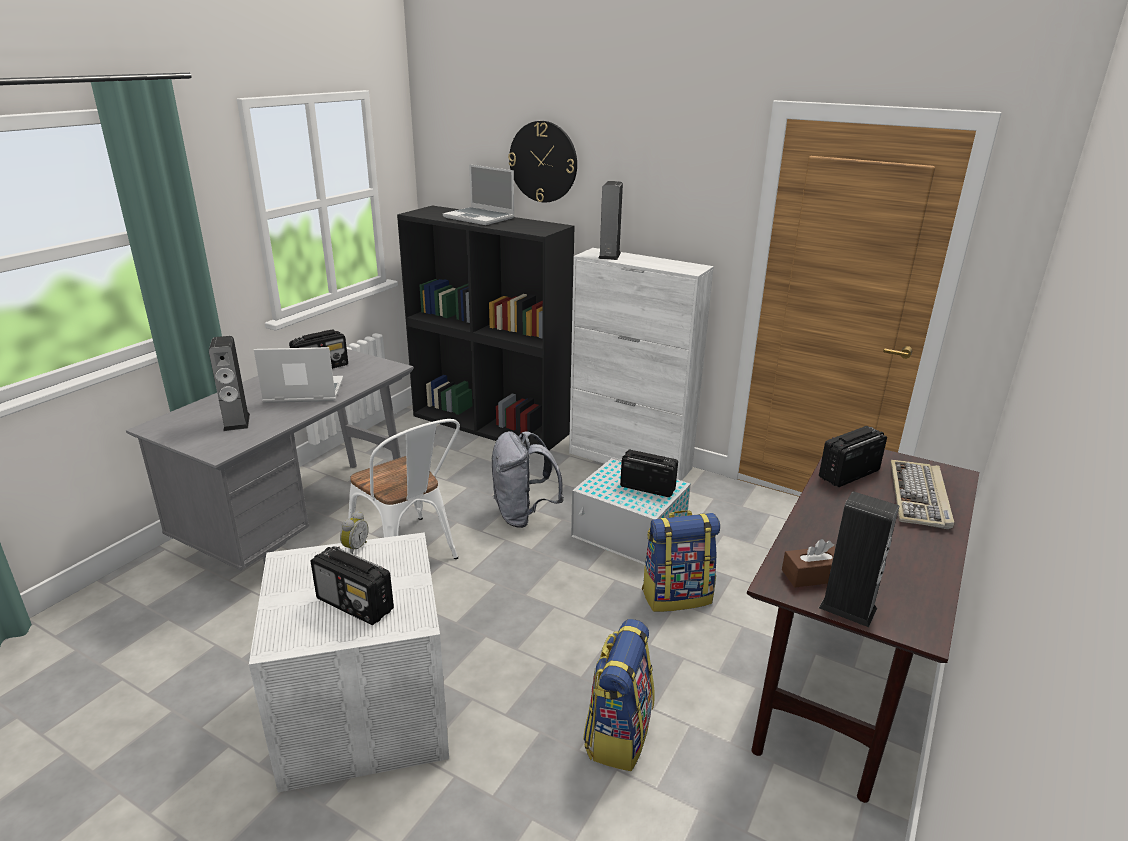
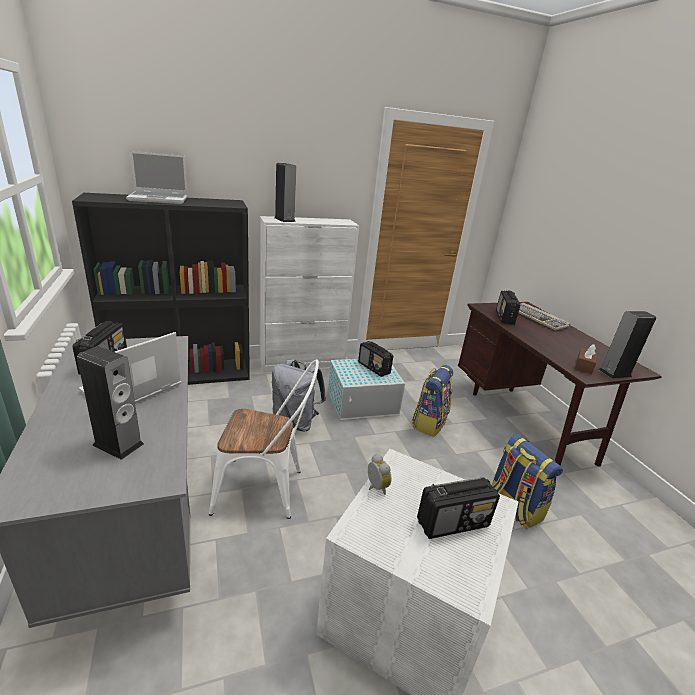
camera: 50 degrees left, 0 degrees up
(543, 162) = (209, 148): wall clock -> none
(647, 487) = (374, 368): radio -> radio turned 105 degrees counterclockwise

